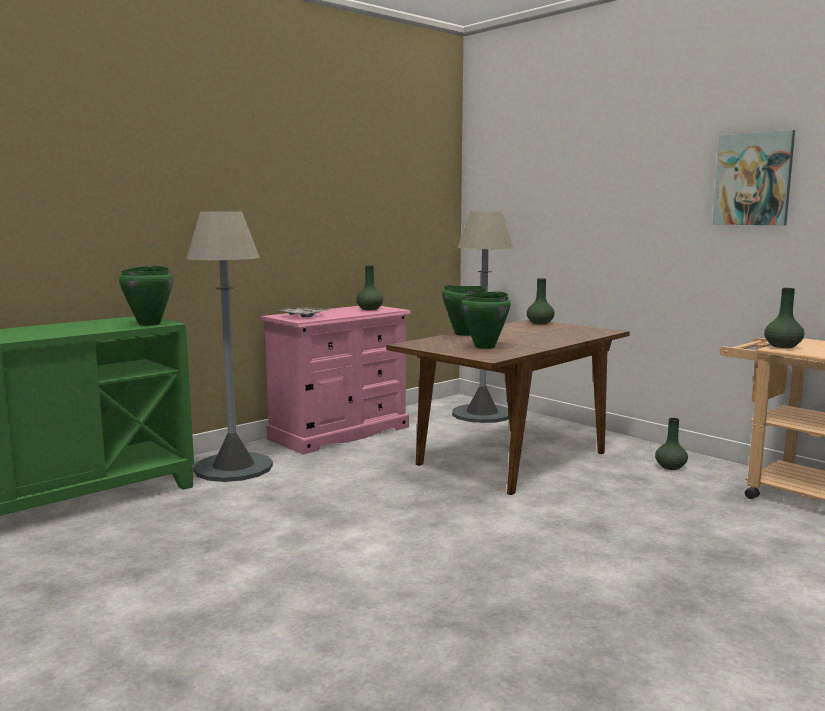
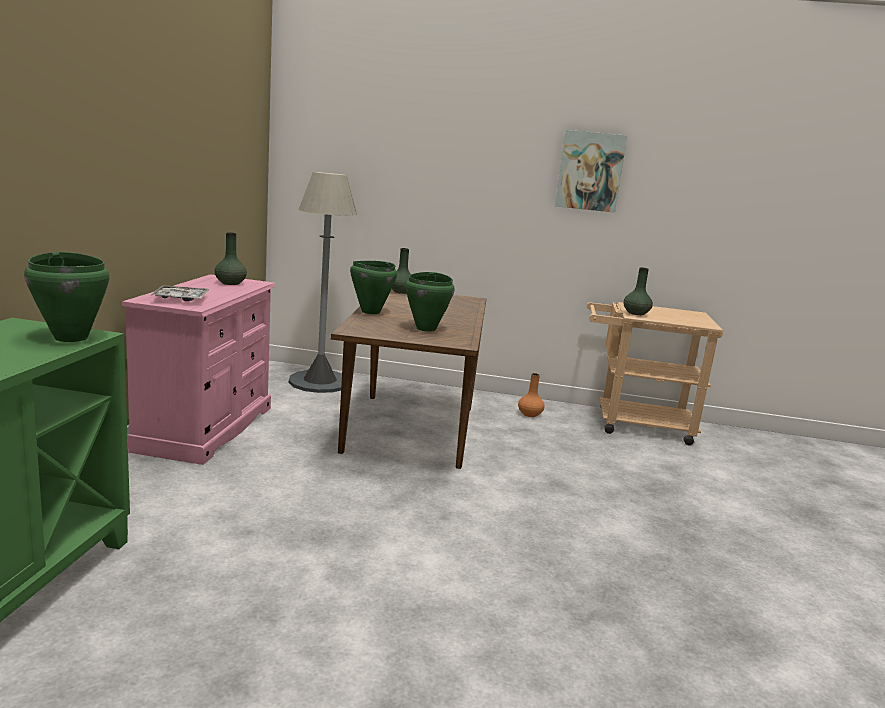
camera: 40 degrees left, 5 degrees up
(233, 468) = (142, 501): grey floor lamp -> none
(671, 467) = (530, 414): green vase -> orange vase

